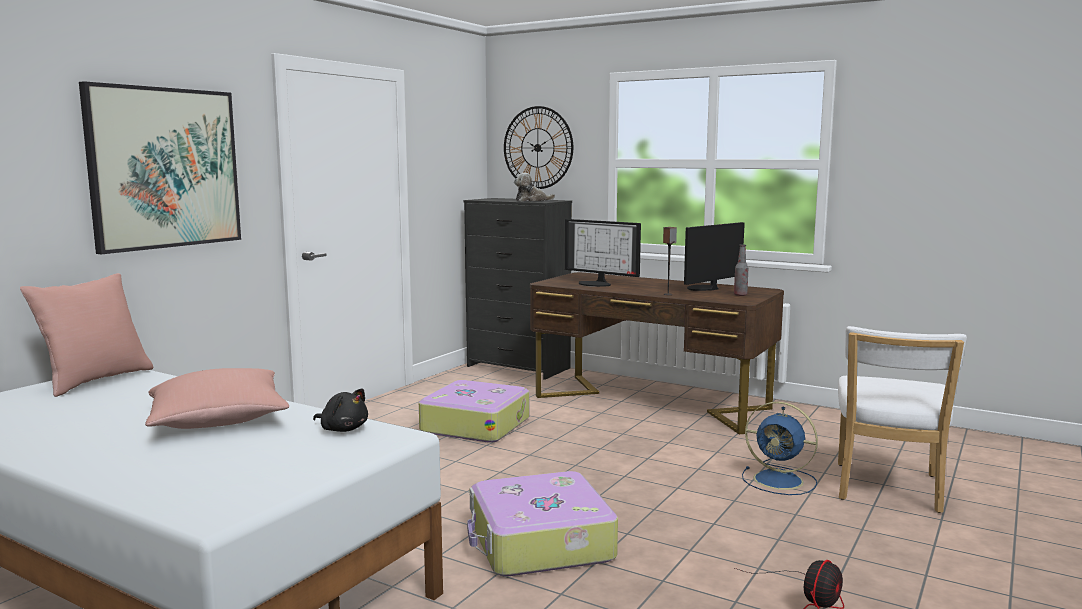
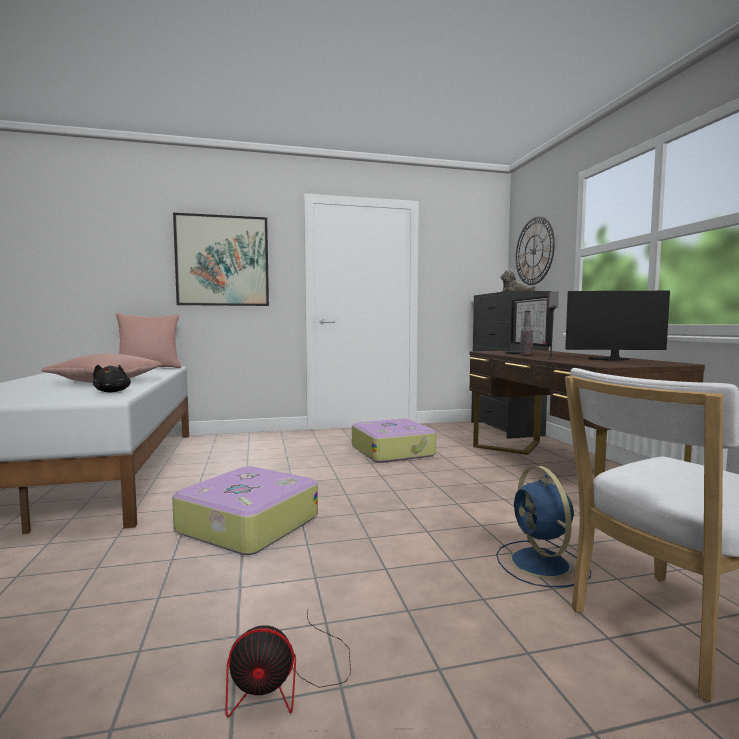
camera: 45 degrees right, 5 degrees down
(740, 295) = (626, 363): bottle -> bottle (526, 355)

